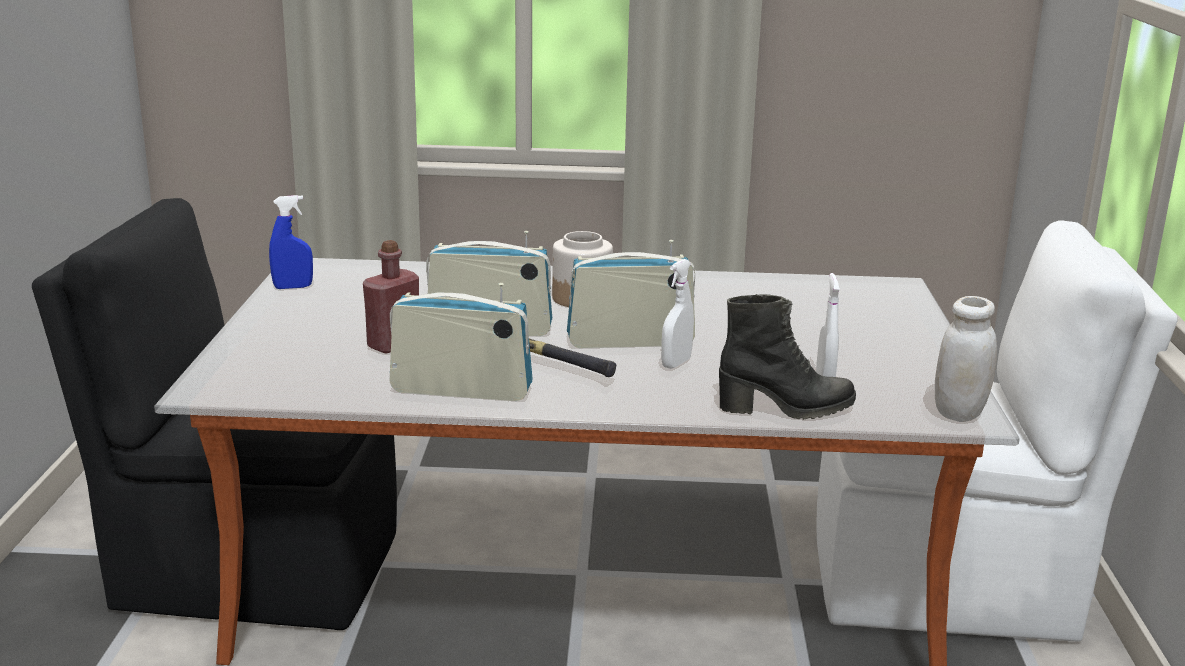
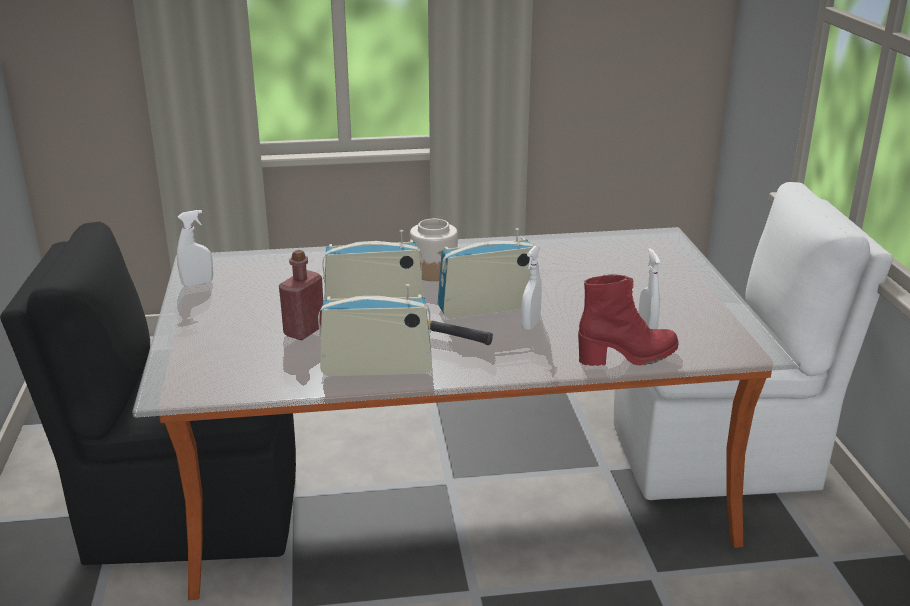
camera: 10 degrees left, 5 degrees up
(293, 287) = (197, 283): blue spray bottle -> white spray bottle
(786, 409) = (628, 357): black boot -> red boot
(959, 413) = (752, 346): white jar -> none

